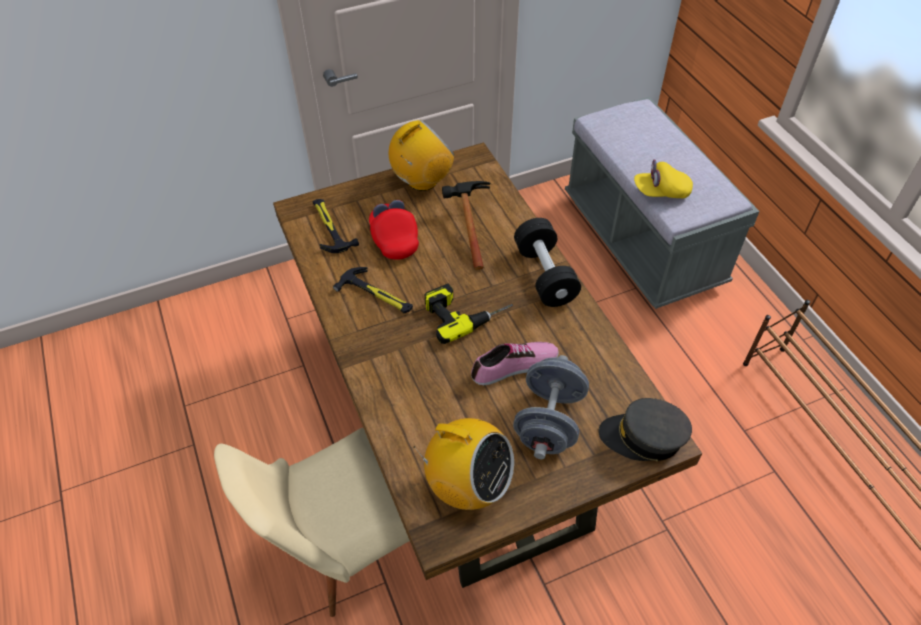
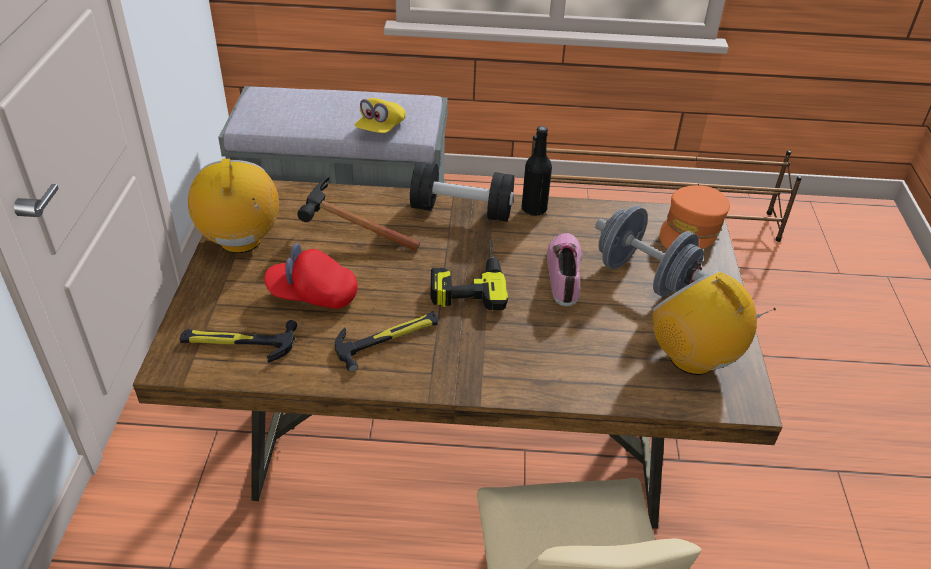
camera: 65 degrees left, 10 degrees down
(468, 485) = (693, 358): radio -> radio turned 90 degrees counterclockwise
(583, 318) = (534, 209): none -> black bottle
(643, 437) = (691, 230): grey cap -> orange cap

